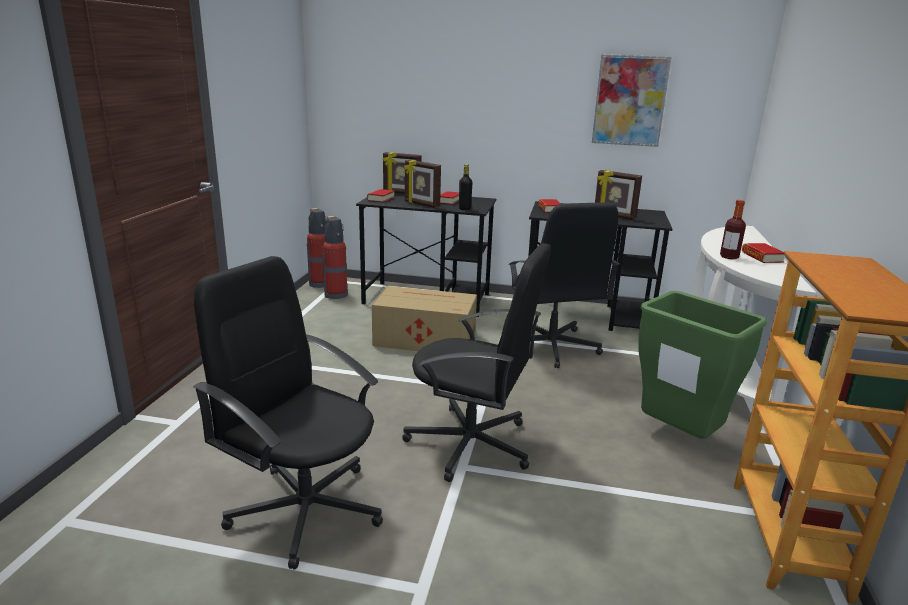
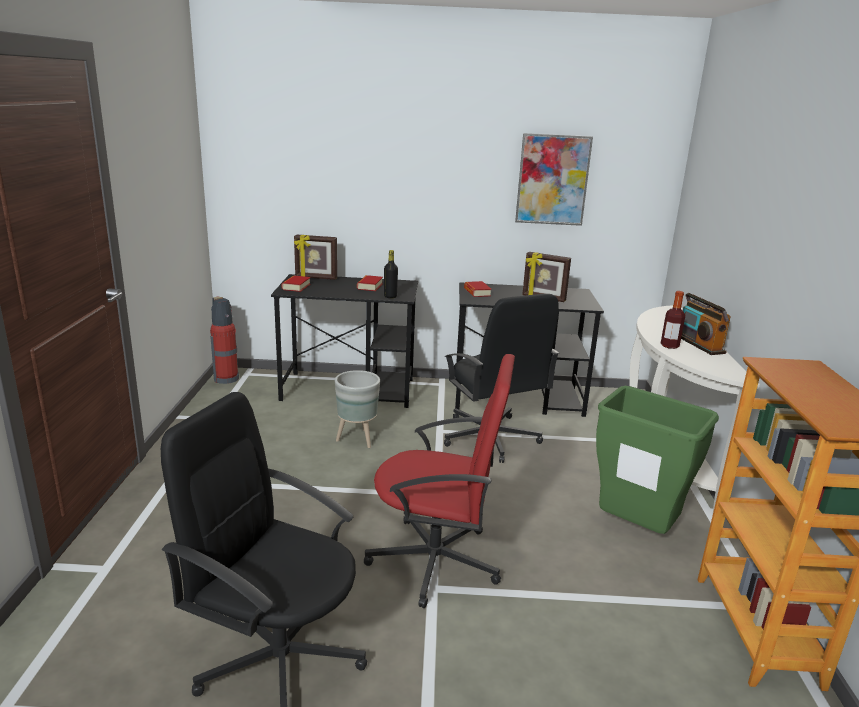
camera: 10 degrees left, 0 degrees up
(335, 294) = (247, 391): fire extinguisher -> none
(421, 204) = (342, 292): picture frame -> none
(423, 339) = (356, 439): cardboard box -> grey planter
(472, 444) = (436, 561): black office chair -> red office chair
(762, 257) = (699, 344): book -> radio

